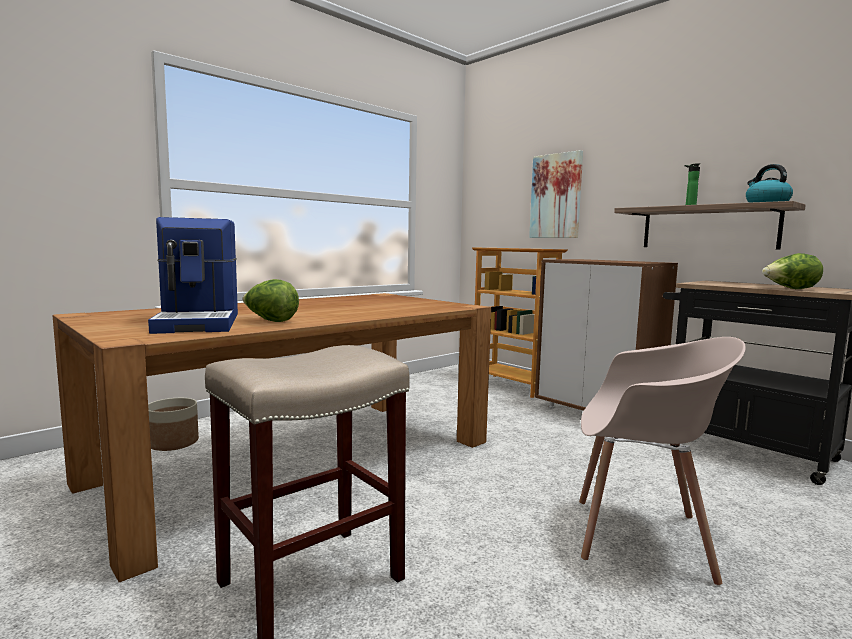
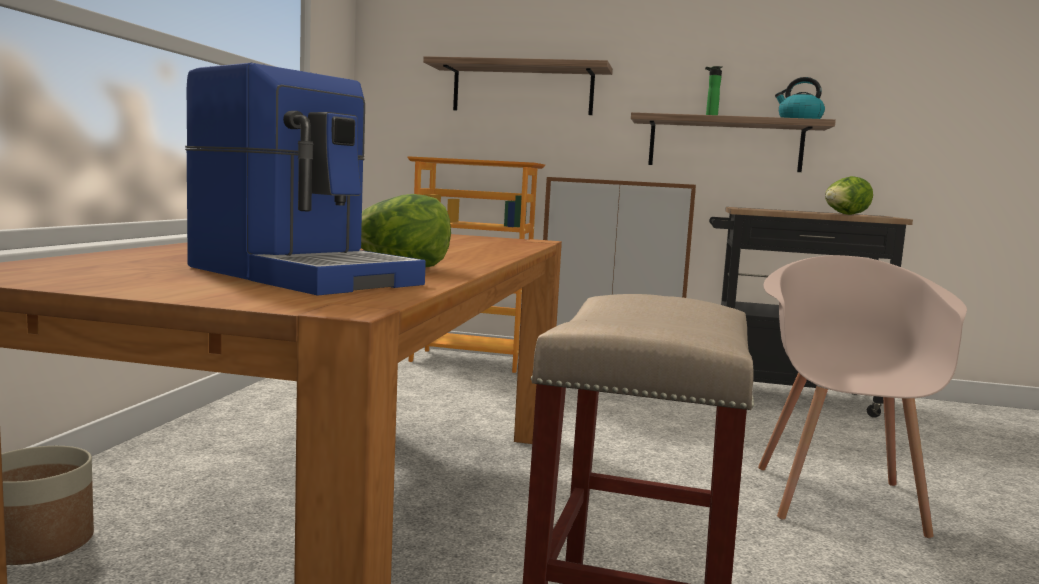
camera: 35 degrees left, 0 degrees up
(556, 196) = (522, 89): picture -> shelf
(643, 538) = (838, 499): beige chair -> beige chair turned 60 degrees counterclockwise

